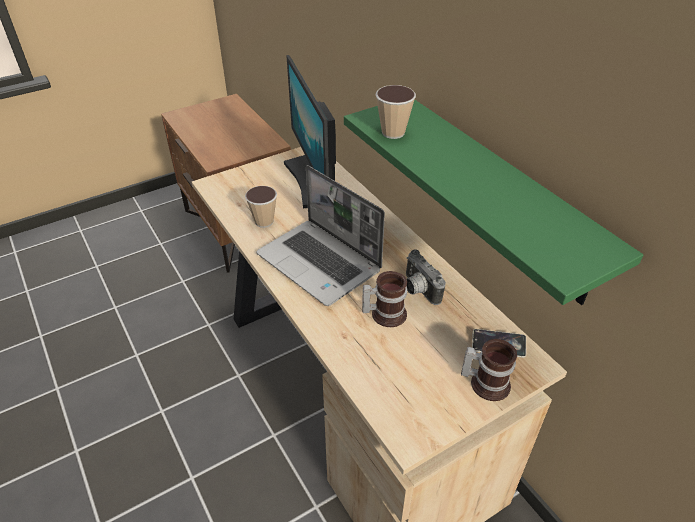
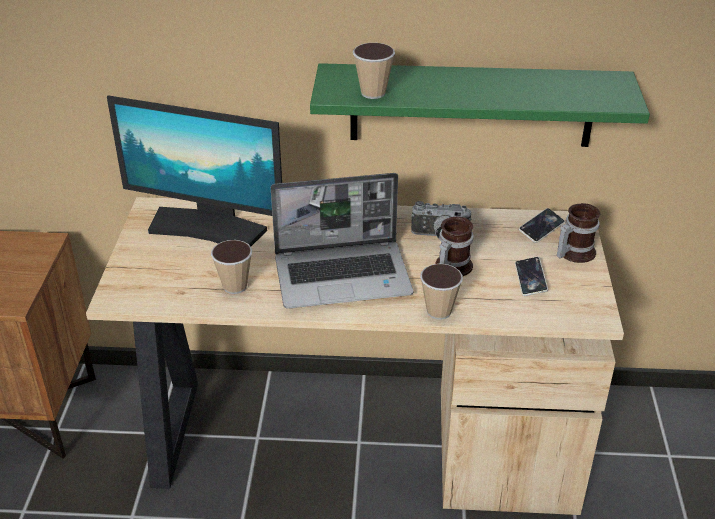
camera: 55 degrees left, 5 degrees down
(324, 331) = (439, 311): none -> cup
(418, 369) = (530, 279): none -> phone

